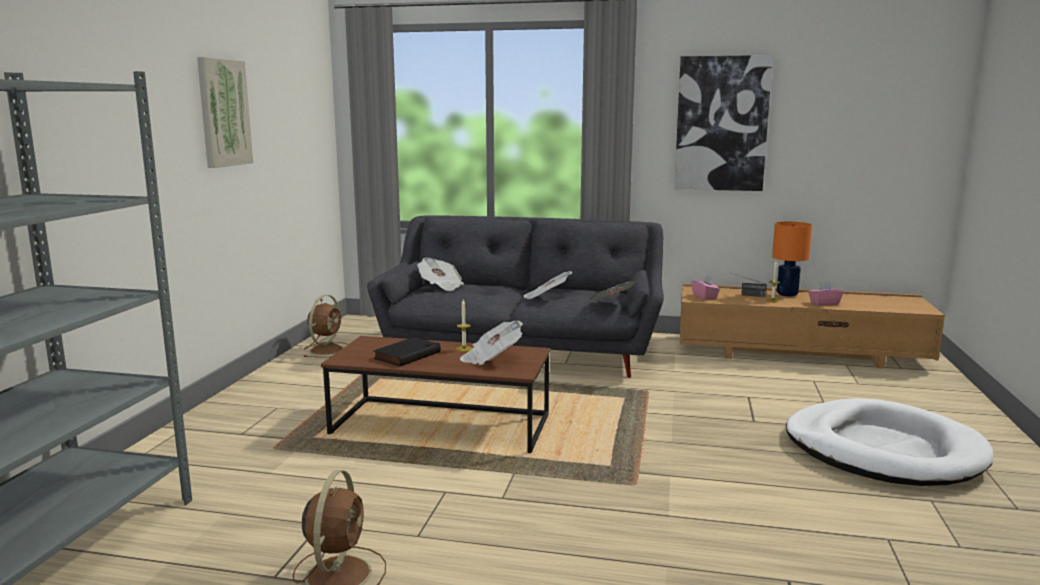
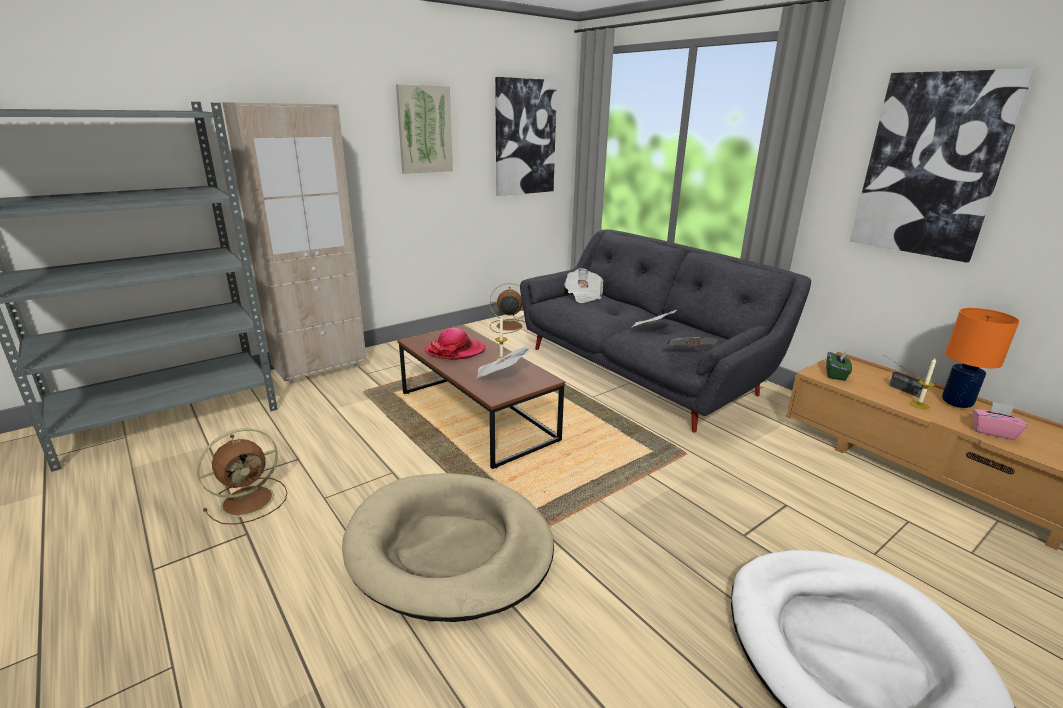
camera: 40 degrees right, 10 degrees up
(166, 449) = (321, 369): none -> beige cabinet
(302, 122) = (524, 138): none -> picture
(327, 350) = (508, 326): brown fan -> brown fan turned 150 degrees counterclockwise
(406, 355) = (455, 351): black book -> hat
(596, 512) = (449, 548): none -> beige dog bed
(705, 297) = (836, 374): pink tissue box -> green tissue box

